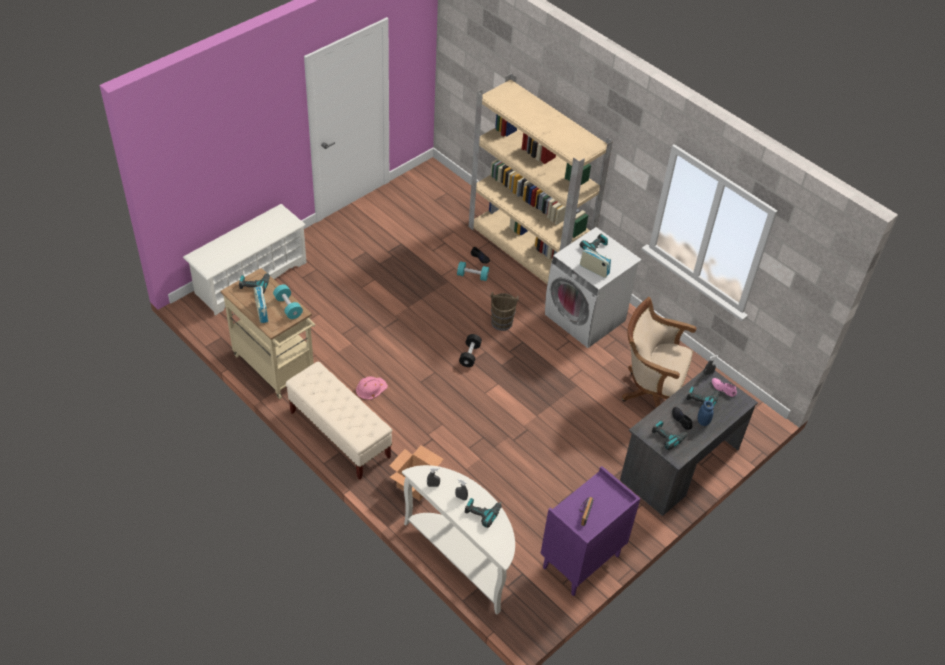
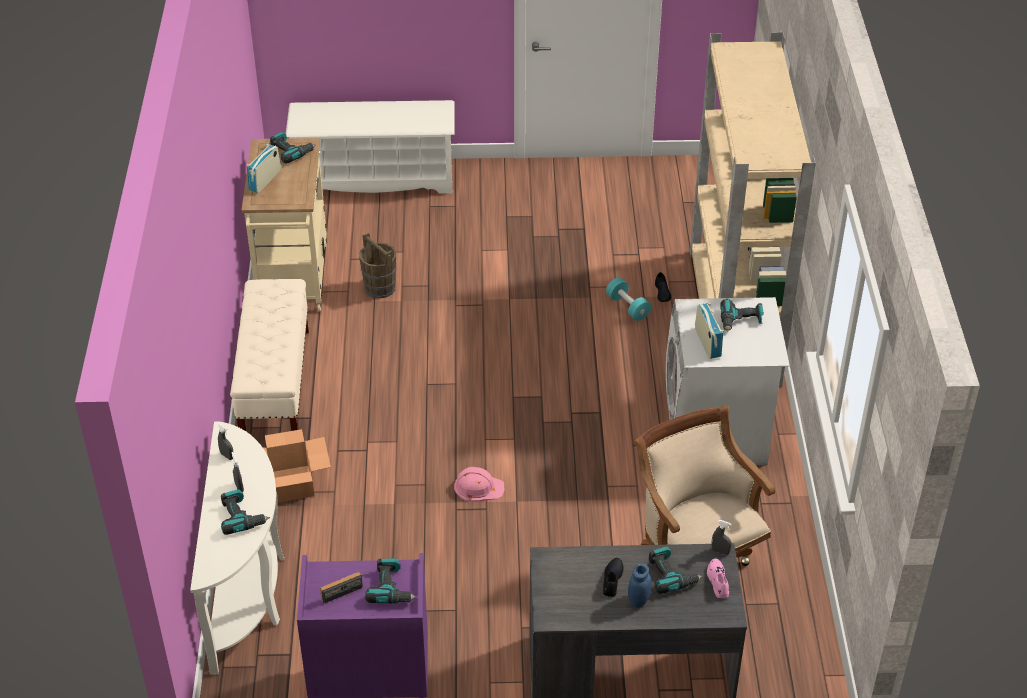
camera: 45 degrees right, 5 degrees down
(288, 307) = (296, 190): turquoise dumbbell -> none
(371, 388) = (365, 358): pink hard hat -> pink hard hat (478, 487)
(470, 355) = (518, 389): black dumbbell -> none
(502, 322) = (601, 377): brown bucket -> brown bucket (380, 288)
(668, 436) = (569, 587): power drill -> power drill (392, 588)

